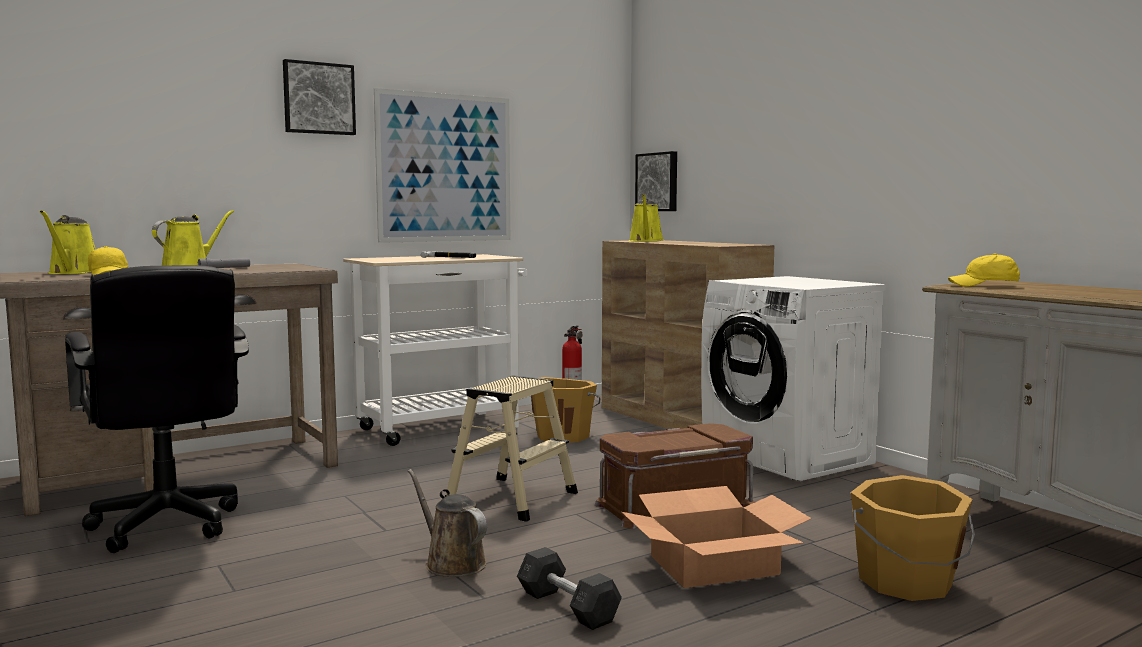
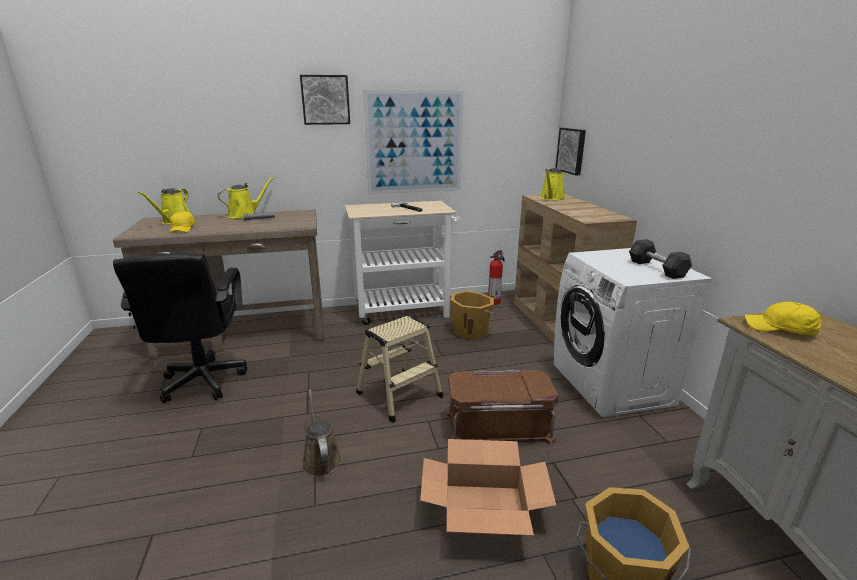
camera: 20 degrees right, 15 degrees up
(567, 607) = (357, 532): grey dumbbell -> grey dumbbell (657, 268)

